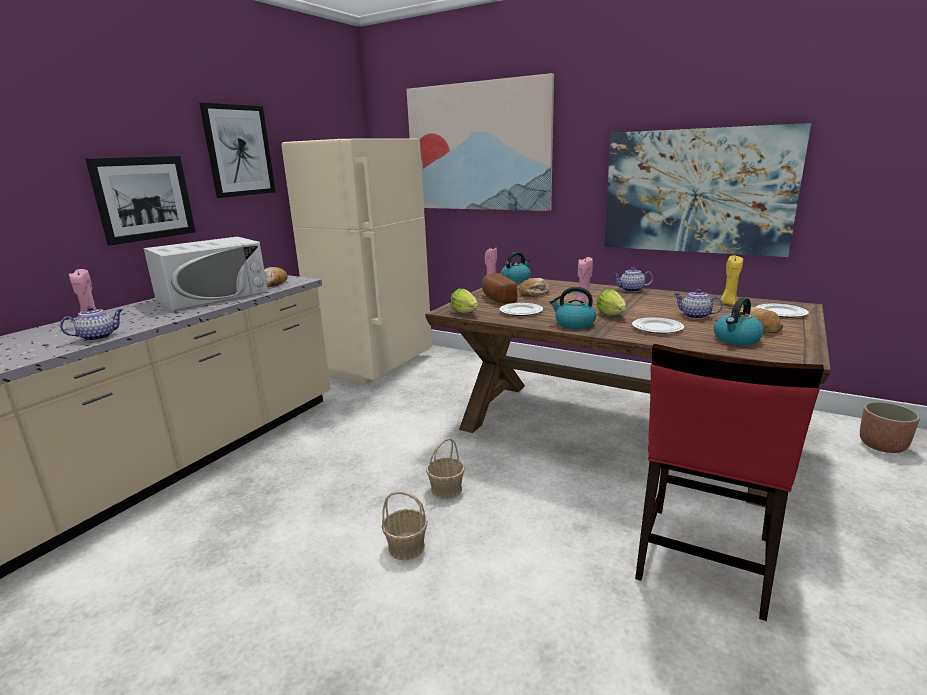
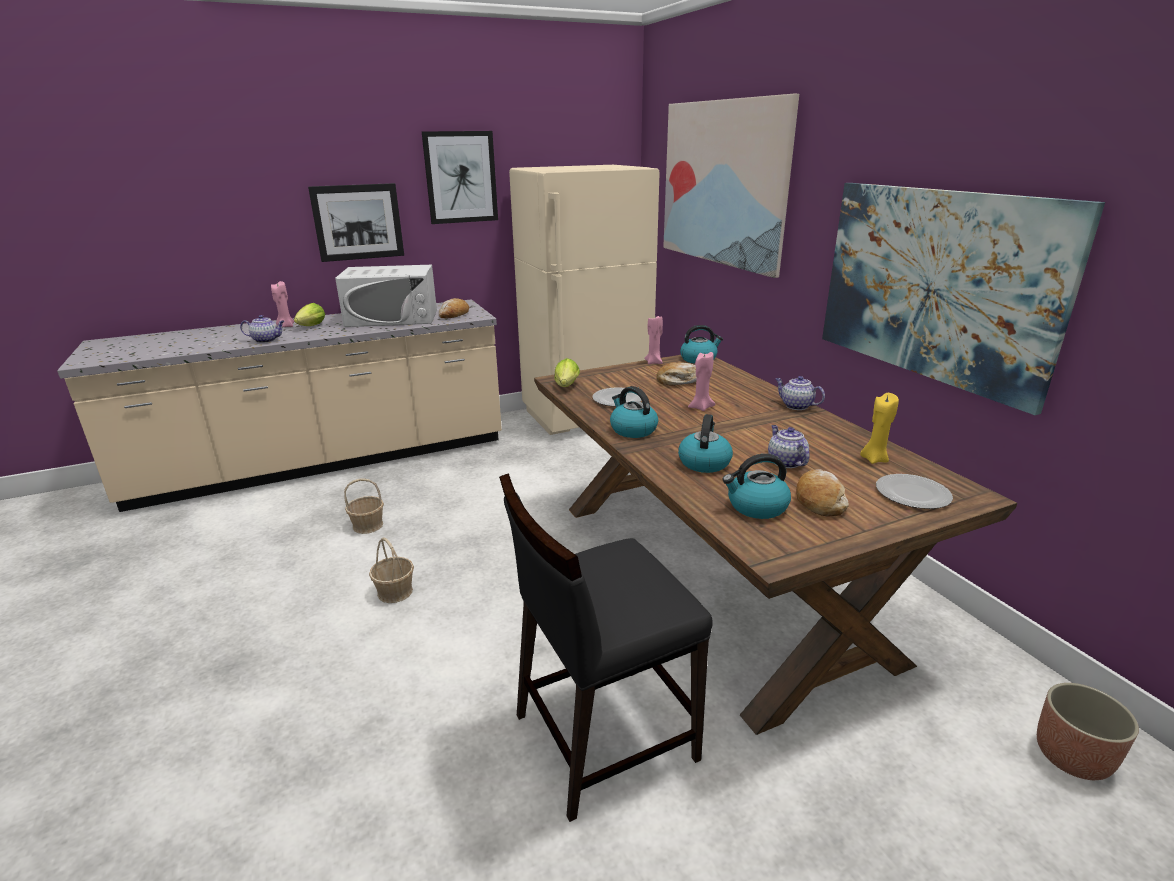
camera: 35 degrees right, 5 degrees up
(446, 489) = (484, 559): basket -> basket (368, 525)
(496, 299) = (629, 378): bread -> none
(612, 315) = (695, 432): lettuce -> lettuce (310, 327)
(657, 328) = (704, 462): plate -> kettle
(702, 558) = (602, 736): red chair -> black chair

